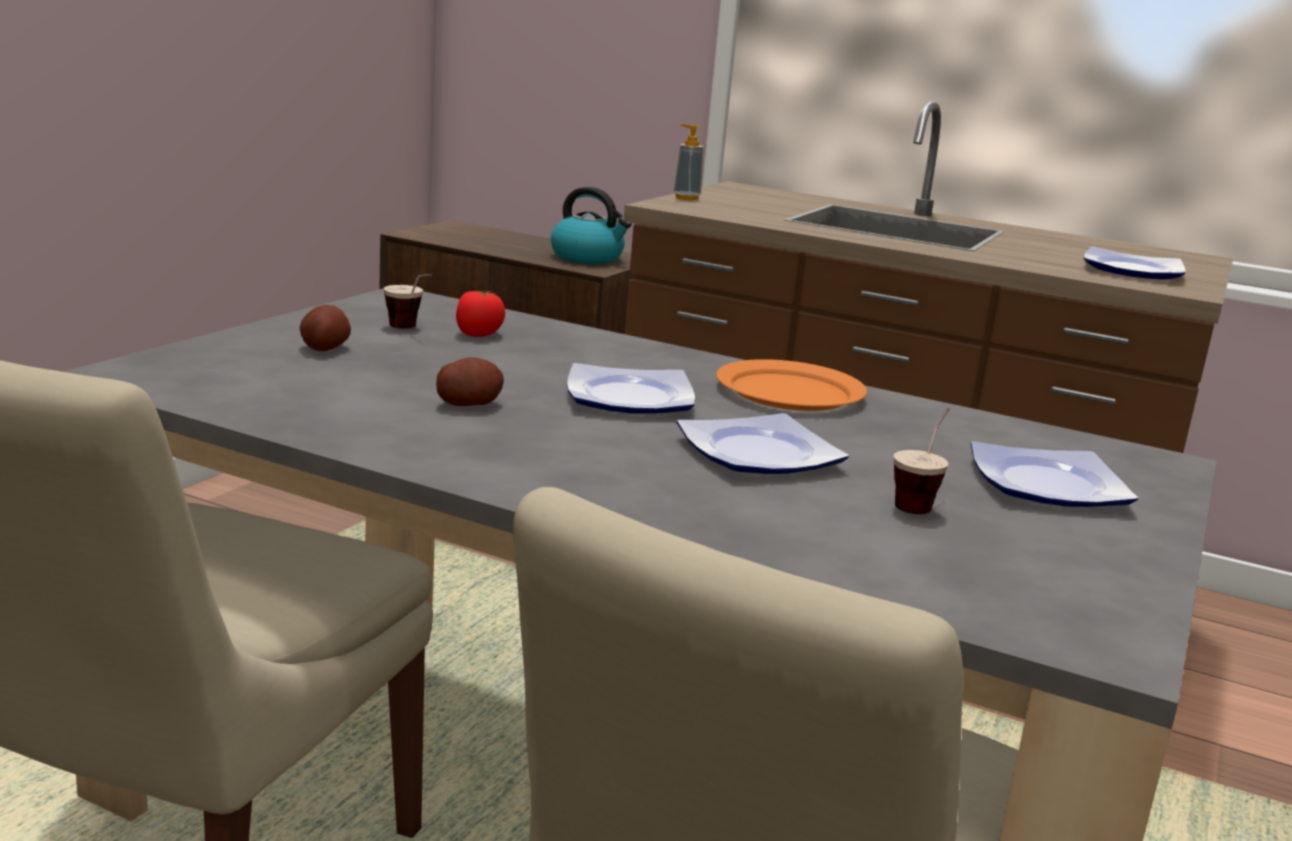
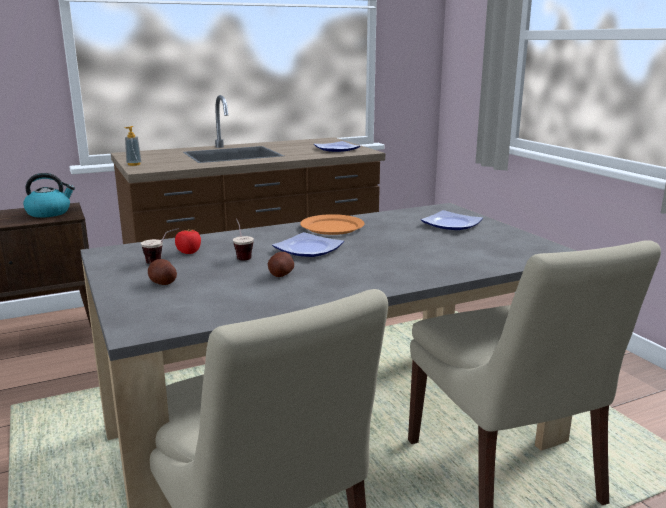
camera: 50 degrees left, 0 degrees up
(755, 453) = (387, 248): plate -> none
(919, 502) = (449, 241): cup -> cup (242, 256)

